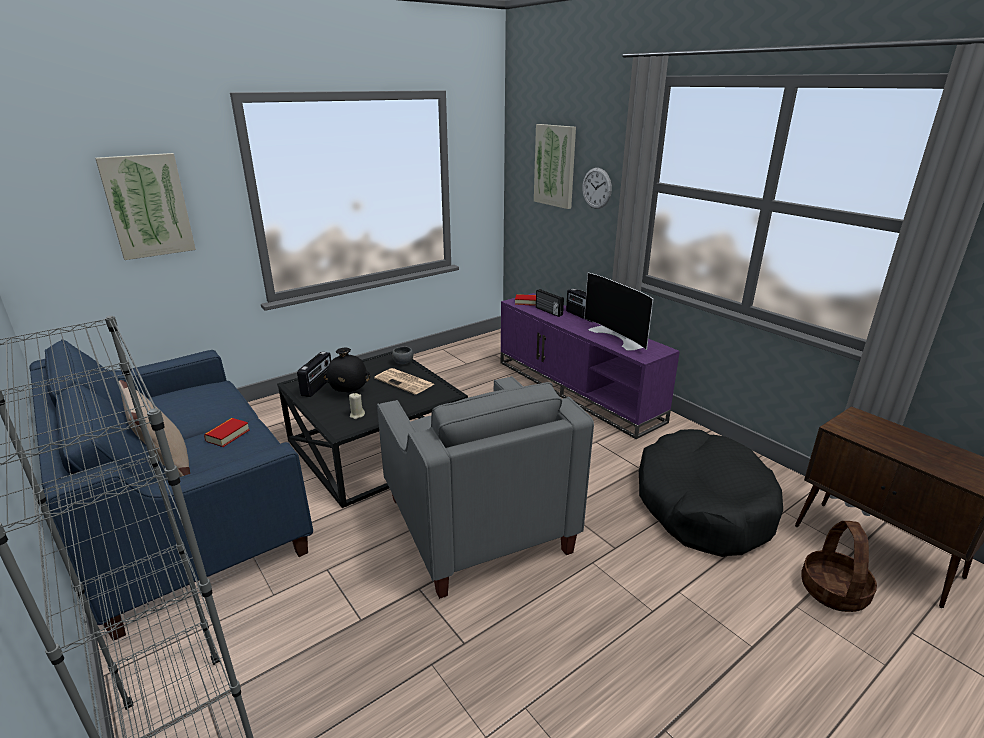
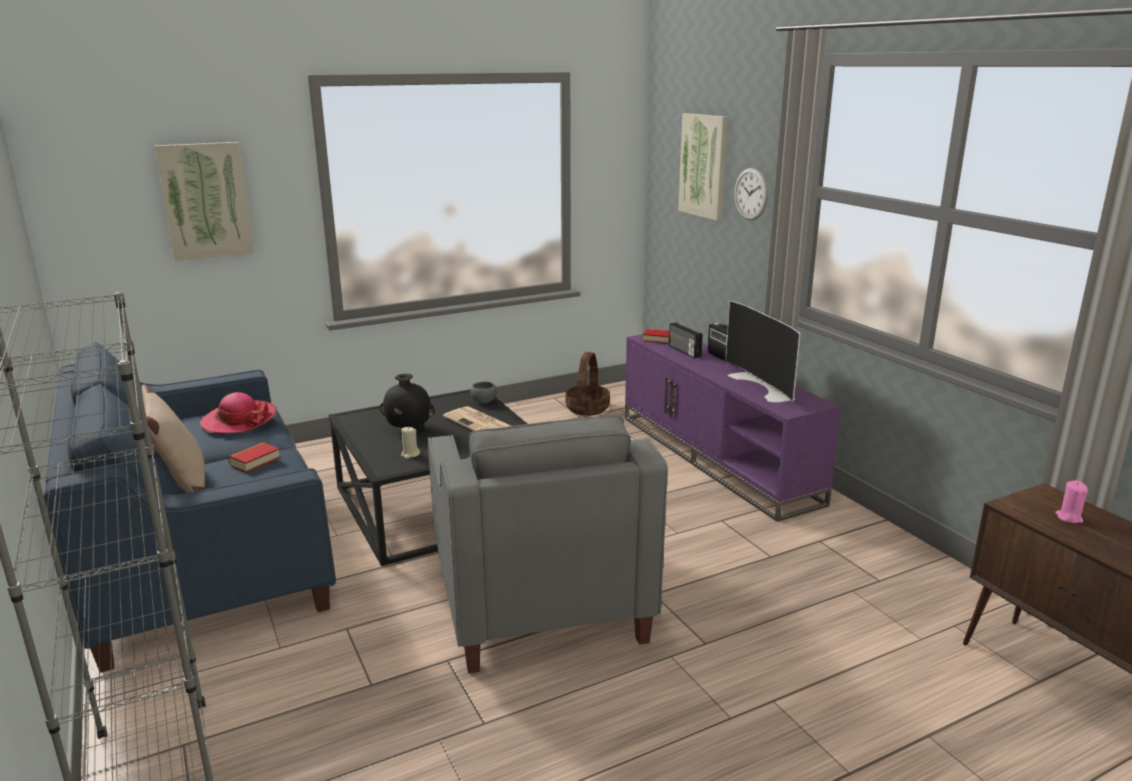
camera: 10 degrees right, 5 degrees down
(202, 397) = (239, 420): none -> hat
(318, 386) = (374, 421): radio -> none
(703, 505) = (841, 607): black dog bed -> none
(834, 591) = (989, 725): basket -> basket (587, 408)
(881, 434) = (1069, 517): none -> pink candle

